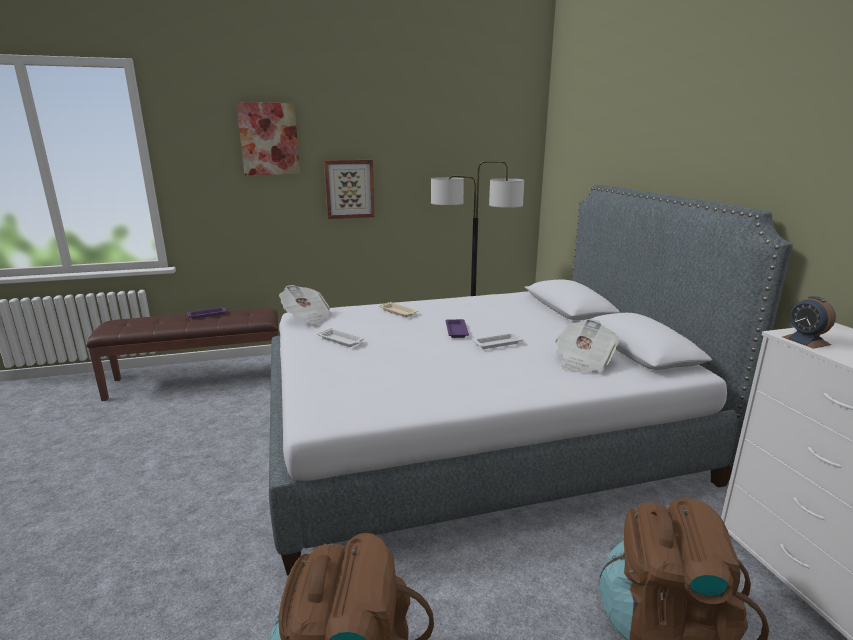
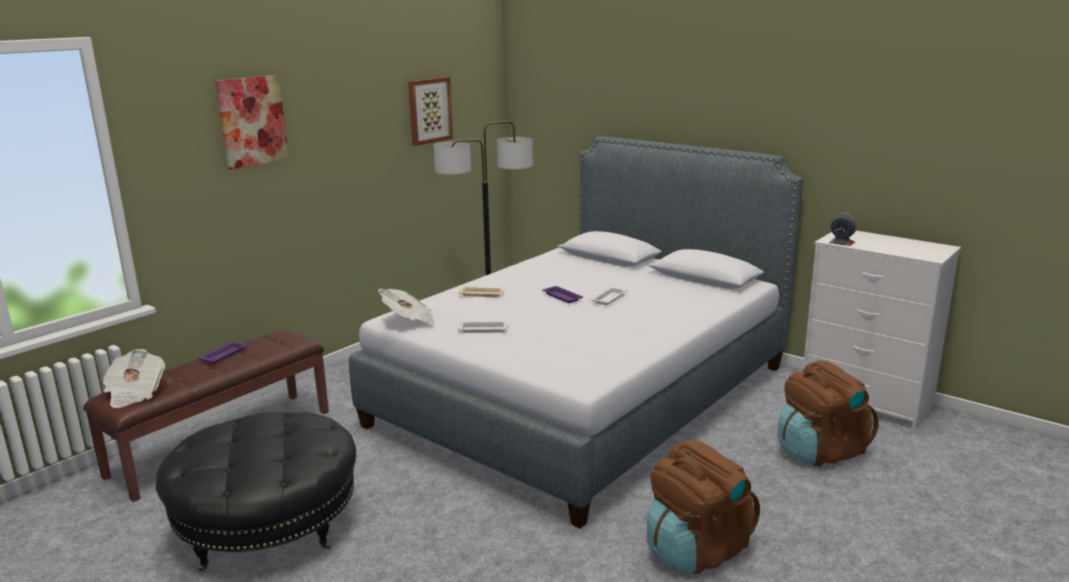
camera: 35 degrees left, 0 degrees up
(123, 451) = (268, 526): none -> black ottoman
(349, 189) = (337, 168): picture -> picture (429, 110)
(582, 362) = (686, 295): newspaper -> newspaper (135, 393)

